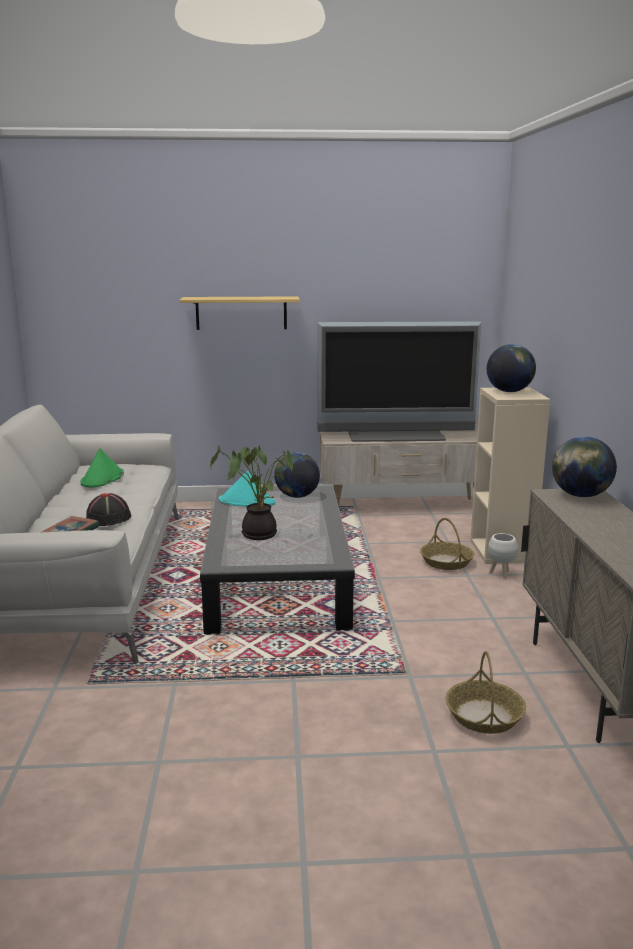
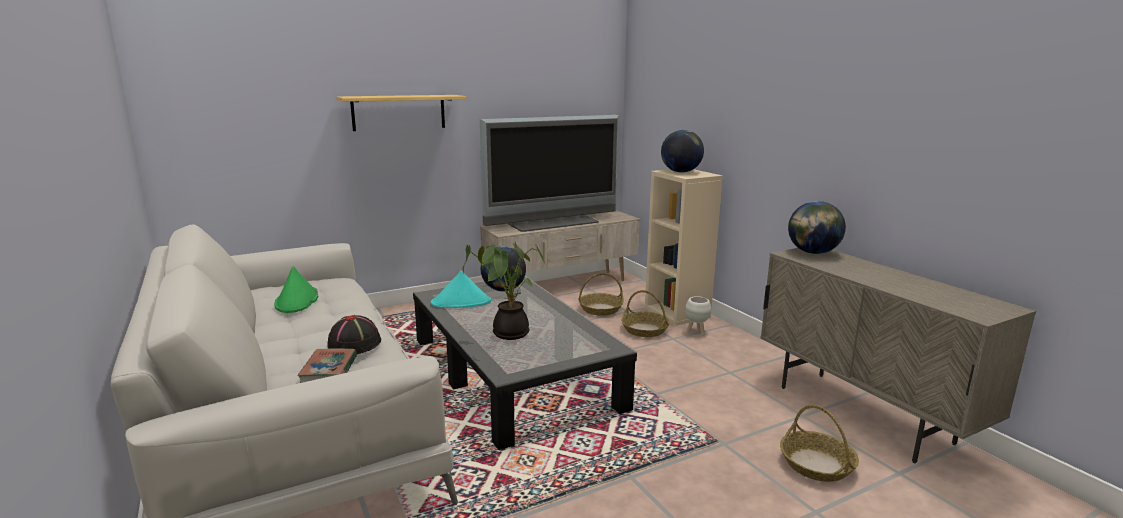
camera: 25 degrees left, 0 degrees up
(421, 535) = (600, 309): none -> basket

